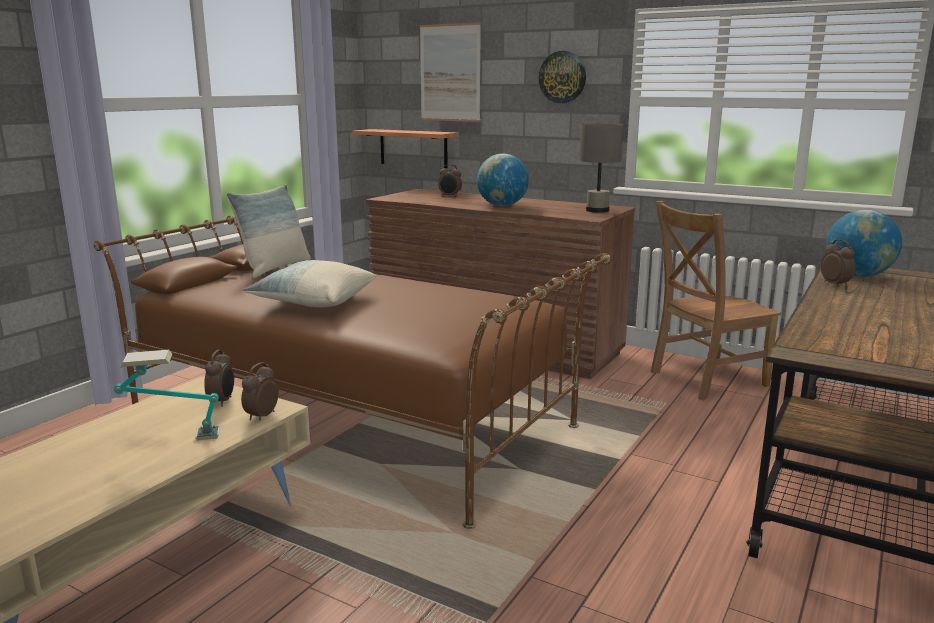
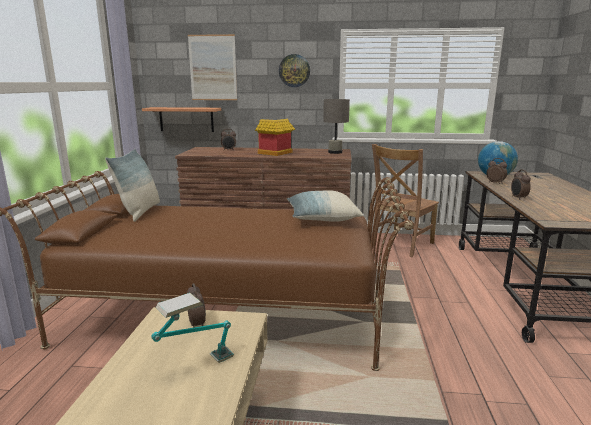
camera: 25 degrees left, 0 degrees up
(261, 416) = (243, 329): alarm clock -> alarm clock (518, 198)
(313, 302) = (209, 233): pillow -> pillow (321, 218)
(502, 206) = (274, 153): globe -> toy house

